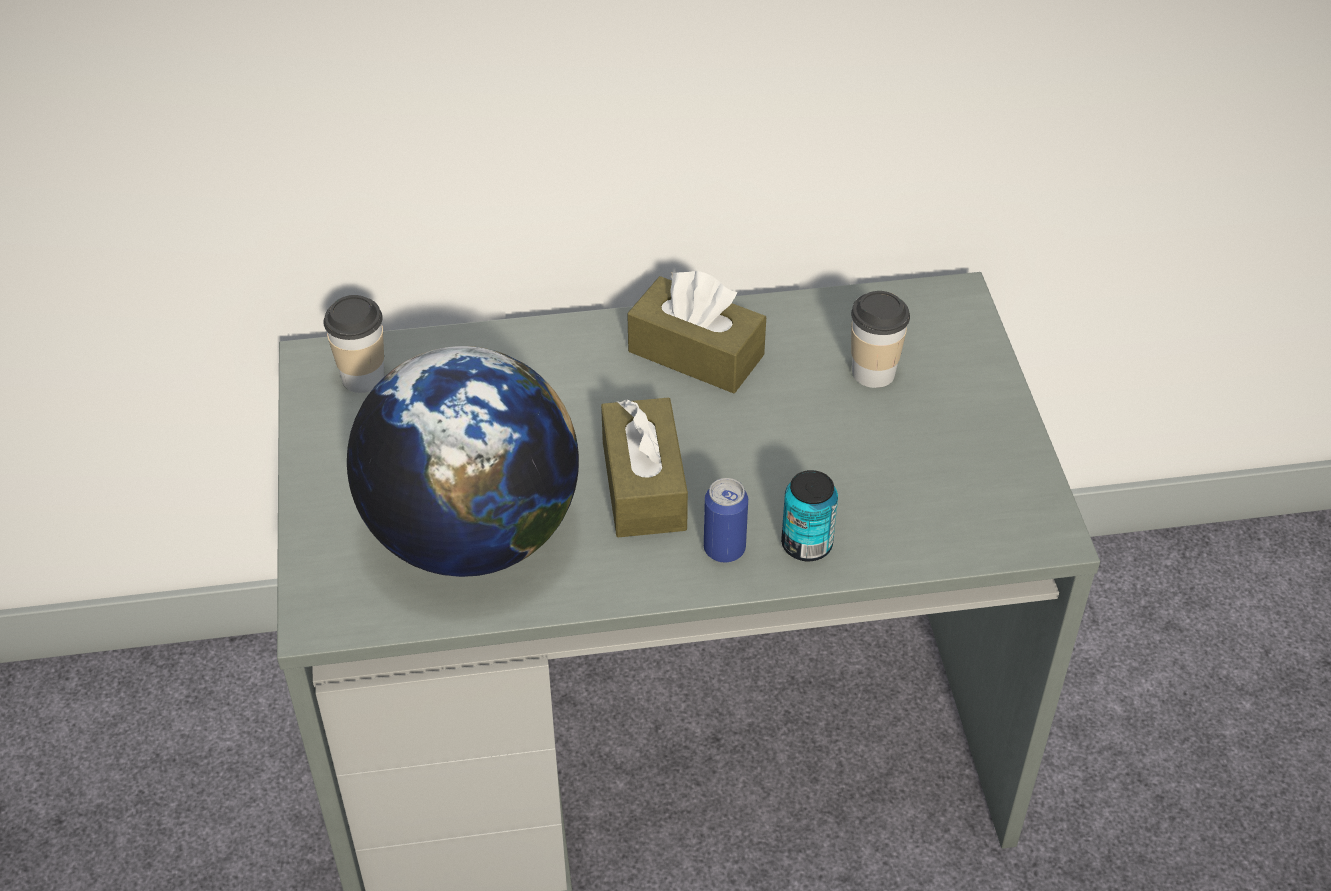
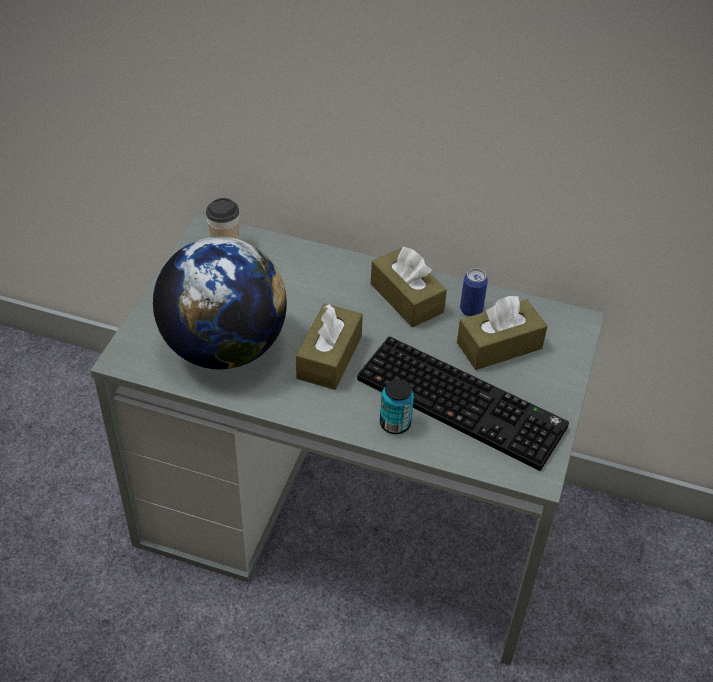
camera: 25 degrees right, 0 degrees up
(724, 549) = (348, 408): can -> can (471, 310)
(873, 372) = (499, 345): cup -> brown tissue box
(881, 473) = (464, 402): none -> keyboard

